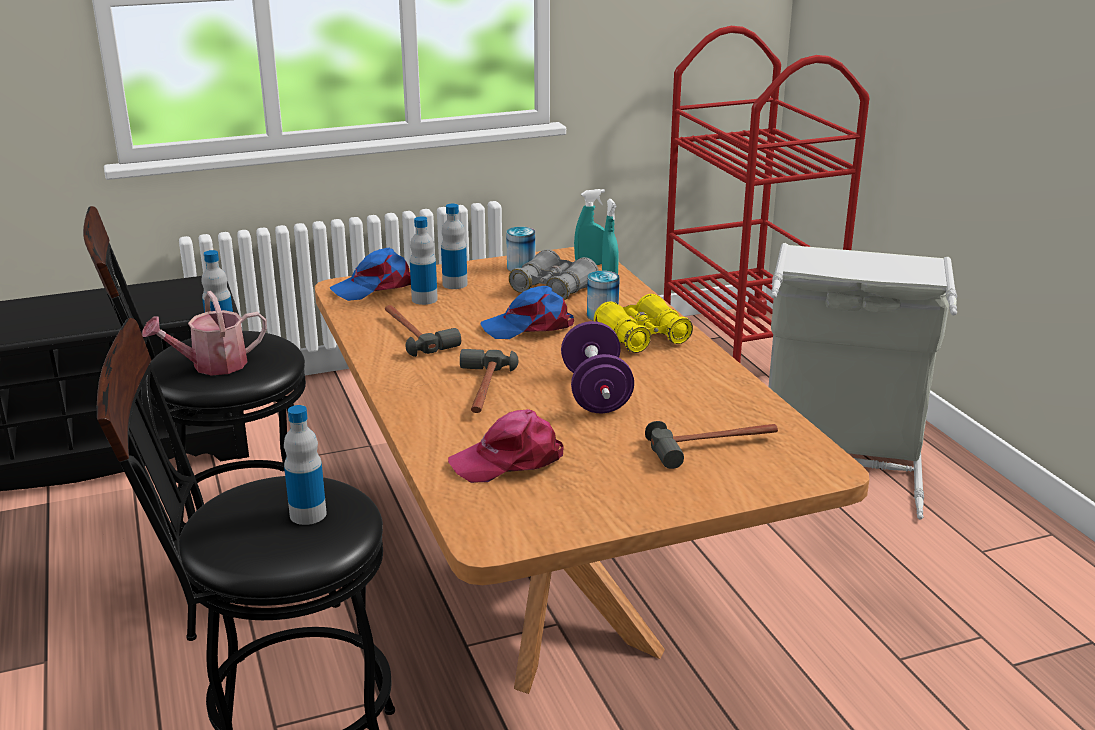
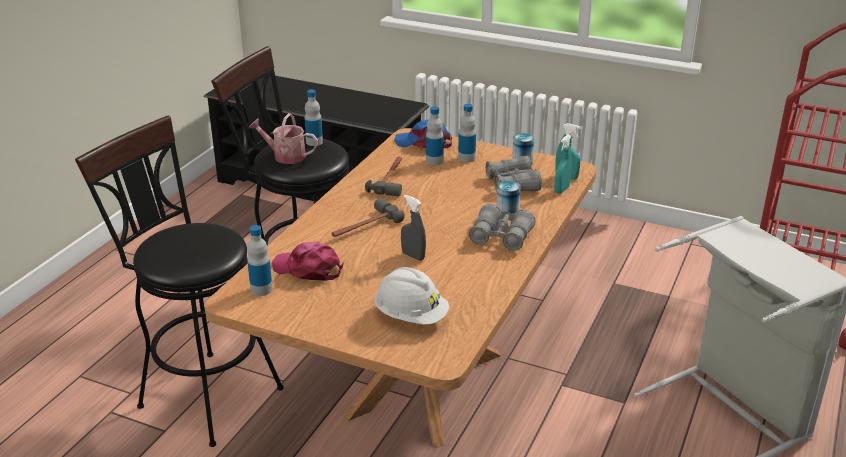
camera: 45 degrees right, 5 degrees up
(308, 514) = (198, 250): bottle -> bottle (261, 289)
(529, 326) = (455, 201): blue cap -> none
(596, 393) = (413, 256): purple dumbbell -> grey spray bottle
(642, 338) = (501, 237): yellow binoculars -> grey binoculars
(714, 447) = (411, 316): hammer -> white hard hat

